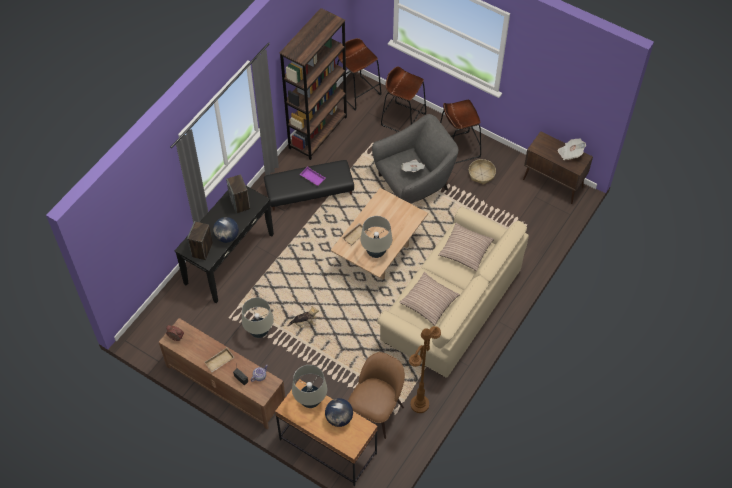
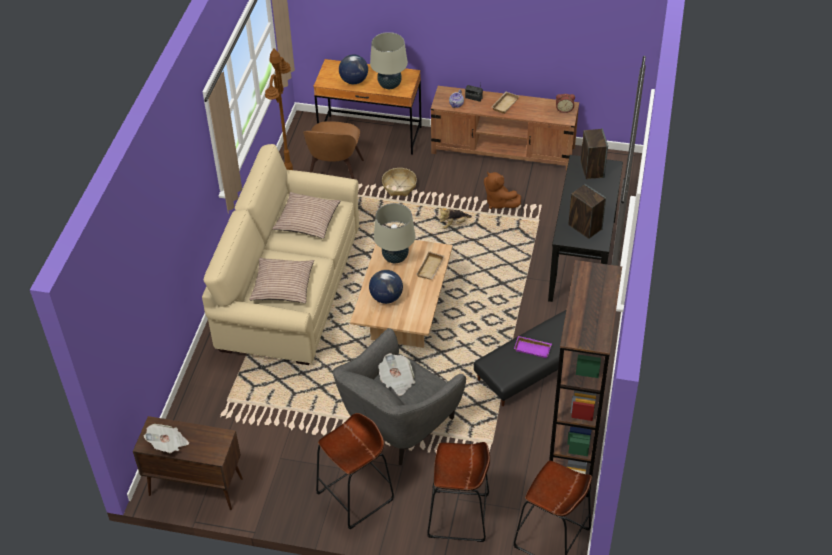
camera: 160 degrees right, 10 degrees down
(226, 237) = (574, 190): globe -> globe (386, 297)
(259, 331) = (499, 202): beige table lamp -> brown plush toy
(481, 174) = (306, 466): basket -> basket (399, 186)

